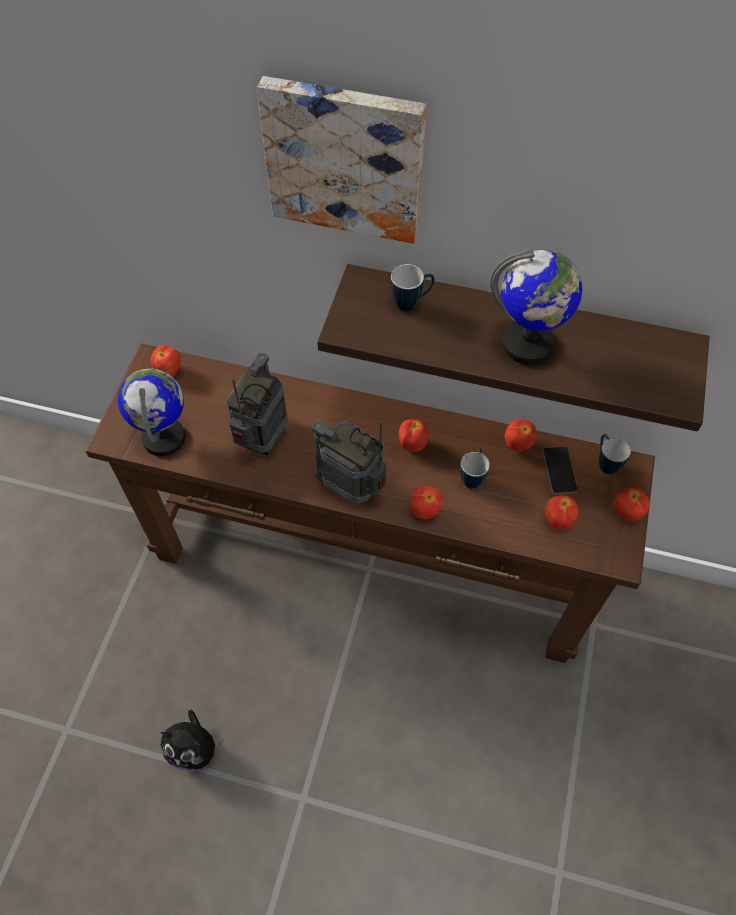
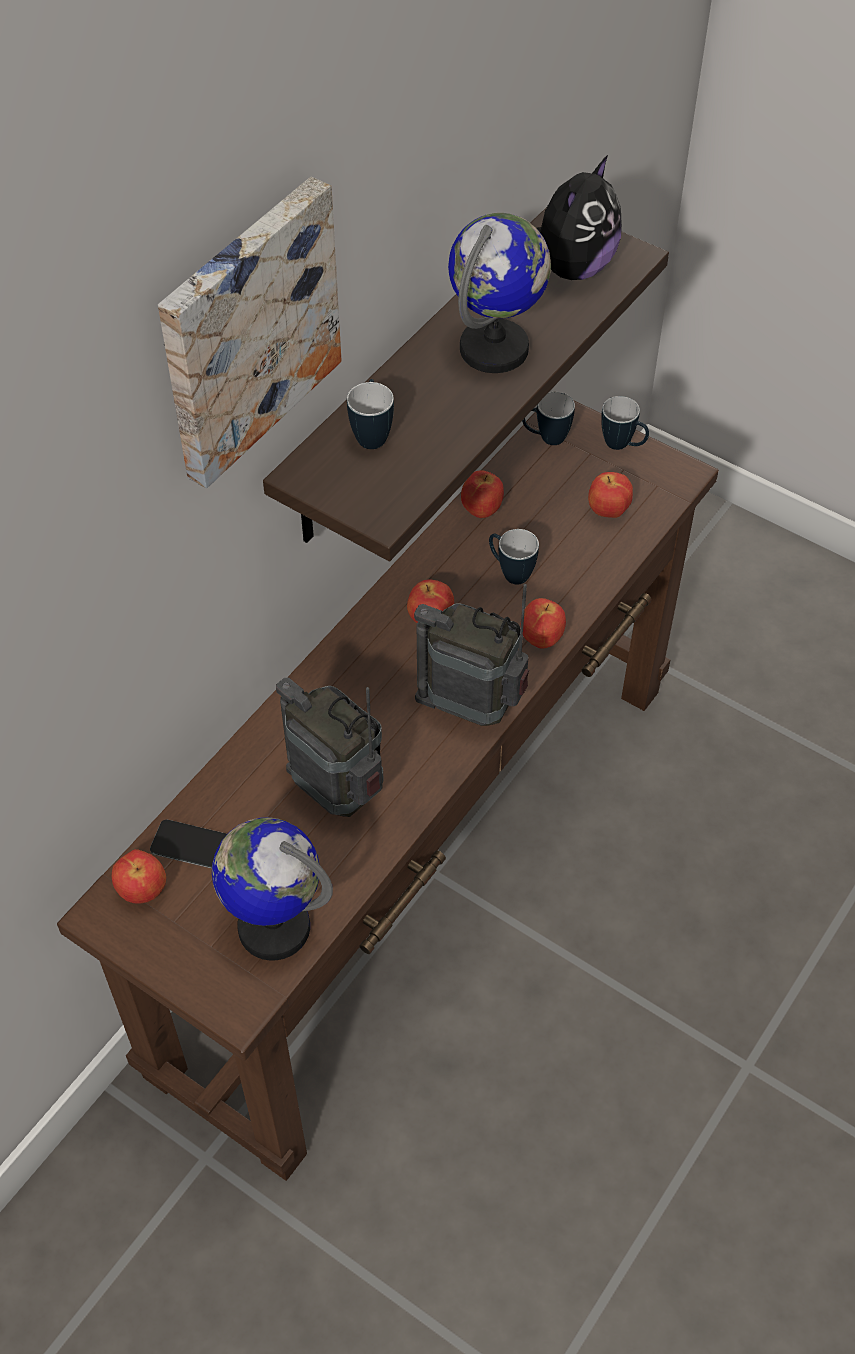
camera: 70 degrees left, 5 degrees down
(194, 749) = (633, 1200): plush toy -> plush toy (571, 267)
(352, 488) = (471, 708): radio -> radio turned 60 degrees clockwise
(559, 470) = (537, 484): phone -> phone (195, 846)
(626, 513) = (623, 445): apple -> mug

